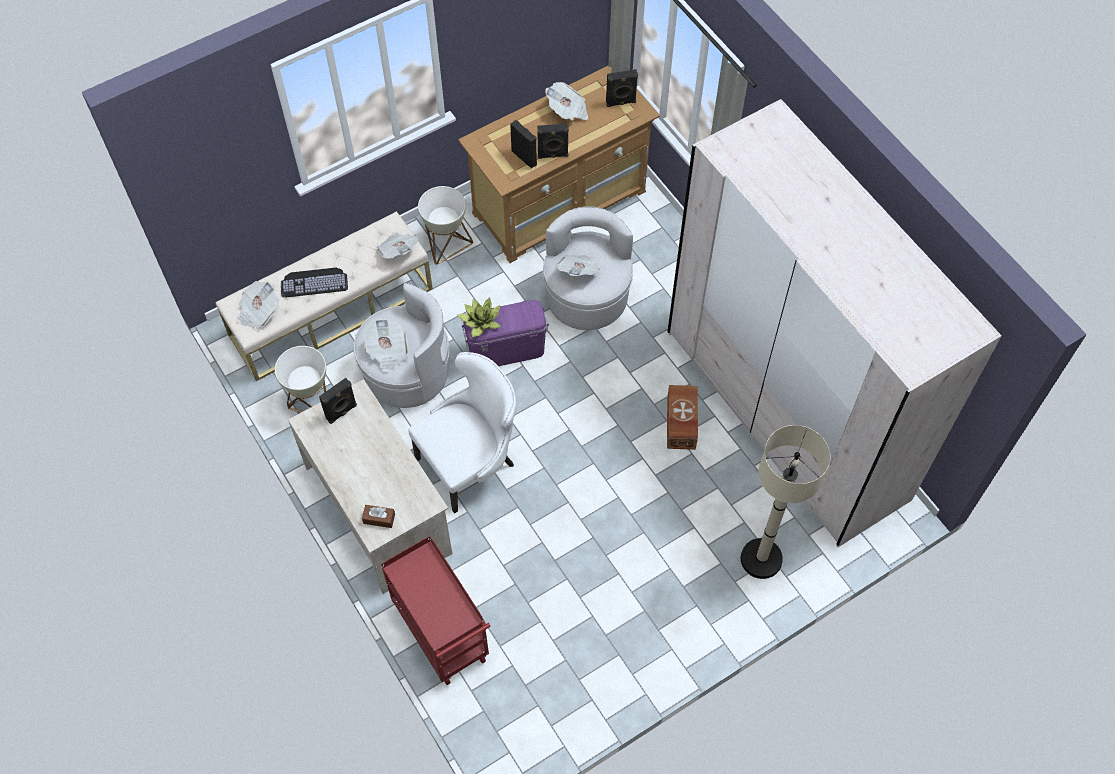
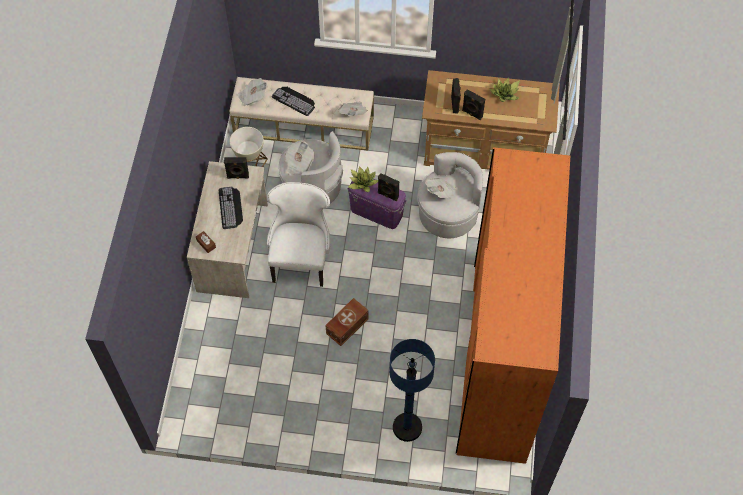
camera: 40 degrees right, 0 degrees up
(369, 454) = (231, 207): none -> keyboard
(442, 635) = (206, 335): red cart -> none
(447, 244) = (398, 131): planter -> none
(470, 463) = (301, 258): white chair -> white chair turned 90 degrees counterclockwise
(567, 110) = (505, 94): newspaper -> potted plant
(621, 103) = (540, 109): black speaker -> black speaker (387, 195)
(680, 424) = (433, 322): brown storage box -> brown storage box (346, 326)
(761, 559) = (407, 427): beige floor lamp -> blue floor lamp
(786, 415) = (499, 361): beige wardrobe -> orange wardrobe

